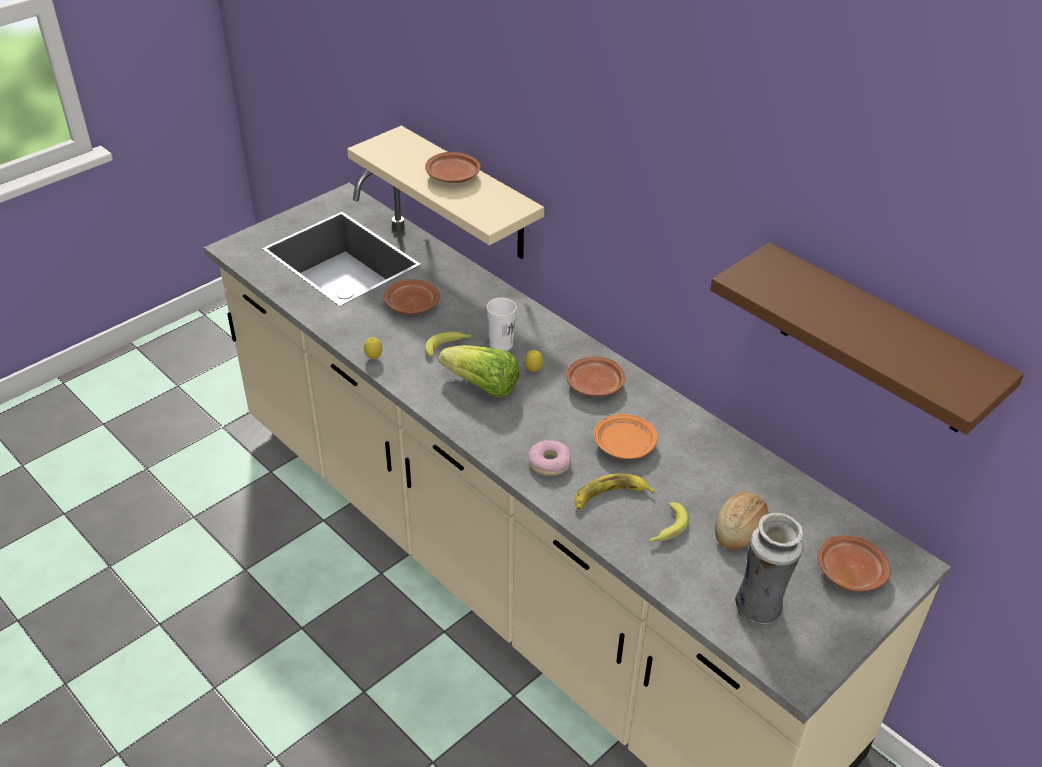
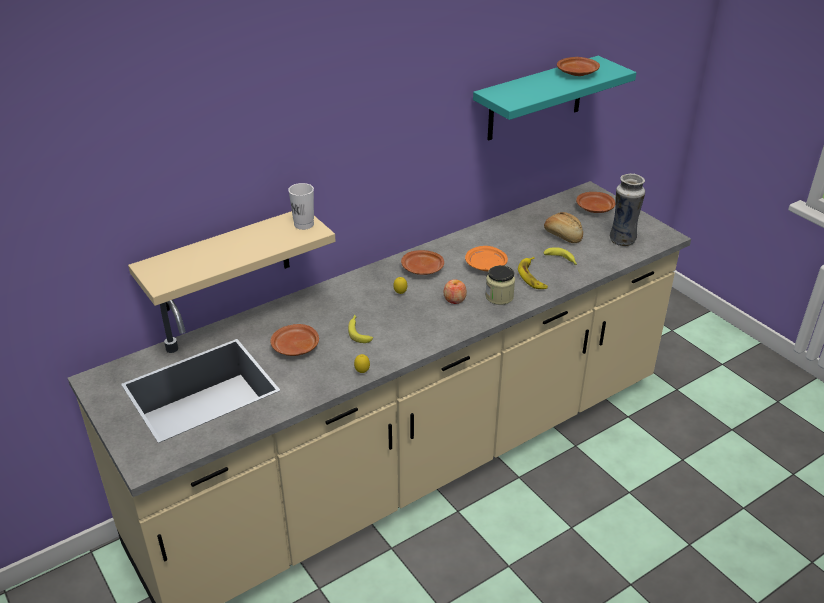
camera: 80 degrees left, 5 degrees down
(453, 177) = (239, 242): brown plate -> brown plate (577, 73)
(482, 386) = (412, 318): lettuce -> none
(501, 344) = (364, 305): white cup -> white cup (304, 224)
(532, 420) = (454, 299): none -> apple
(549, 463) = (499, 297): donut -> jar
(876, 342) = (535, 99): brown shelf -> turquoise shelf

